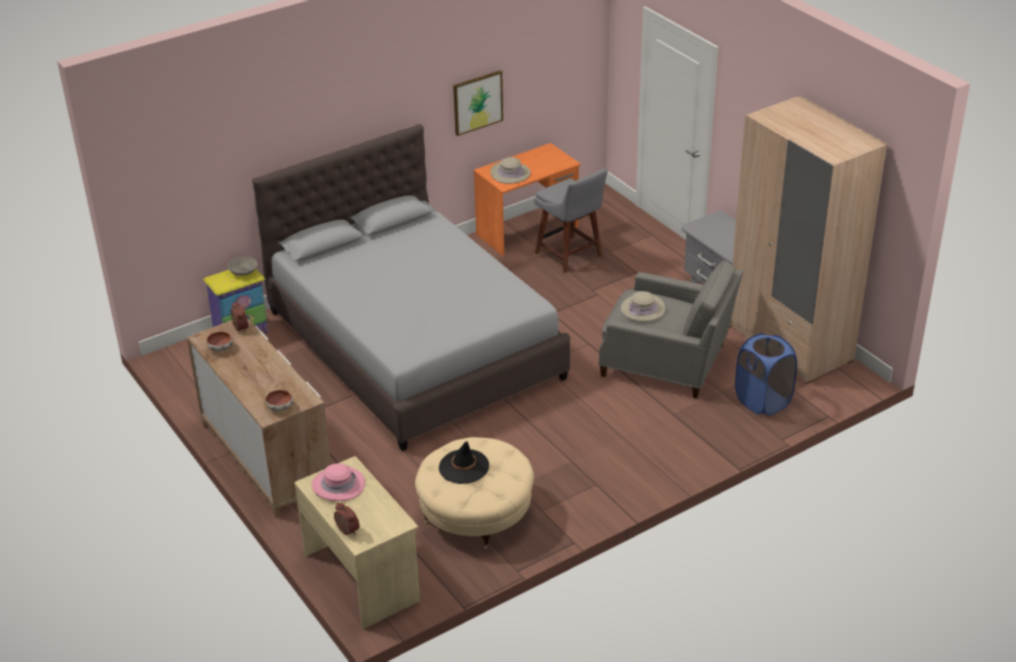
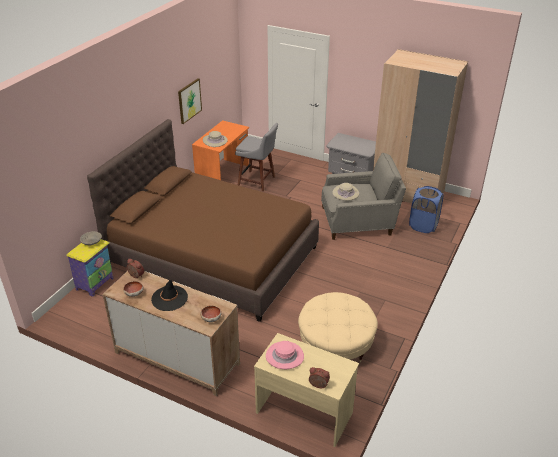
camera: 30 degrees left, 0 degrees up
(414, 344) = (212, 256): grey bed -> brown bed
(464, 467) = (330, 315): black hat -> black hat (169, 298)

